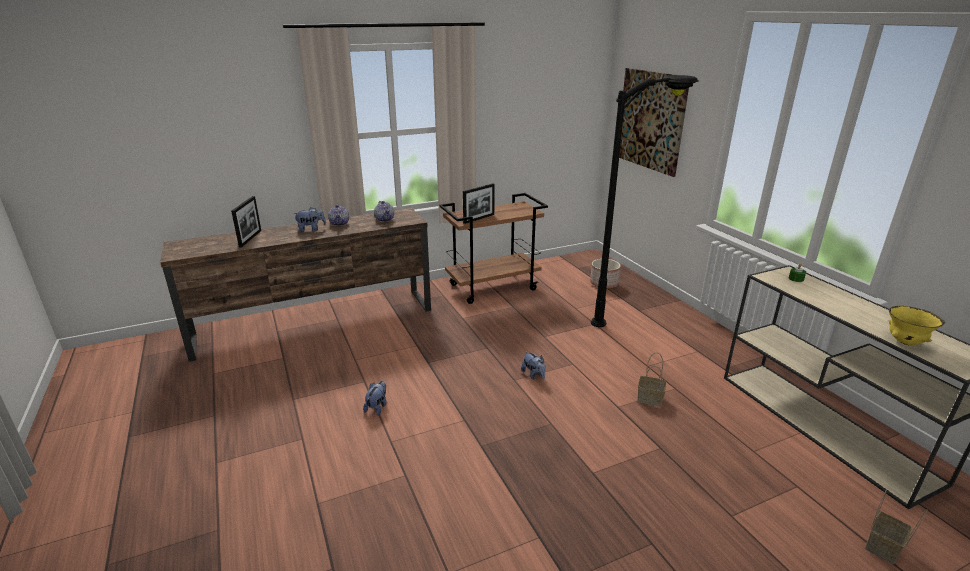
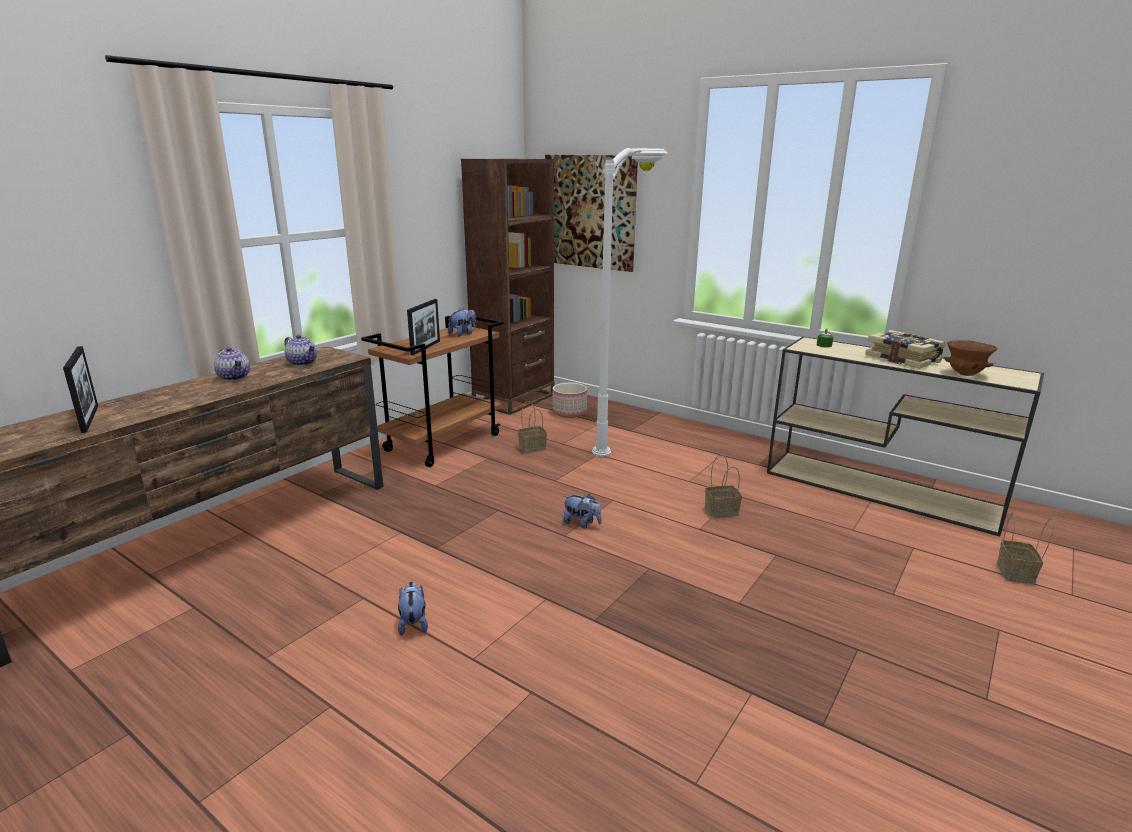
camera: 30 degrees left, 5 degrees down
(311, 229) = (193, 390): plush toy -> plush toy (463, 334)
(549, 306) = (531, 448): none -> basket
(571, 263) = (514, 399): none -> brown bookcase
(633, 311) = (625, 433): black floor lamp -> white floor lamp
(860, 311) = (903, 359): none -> book
(906, 342) = (965, 374): yellow bowl -> brown bowl

